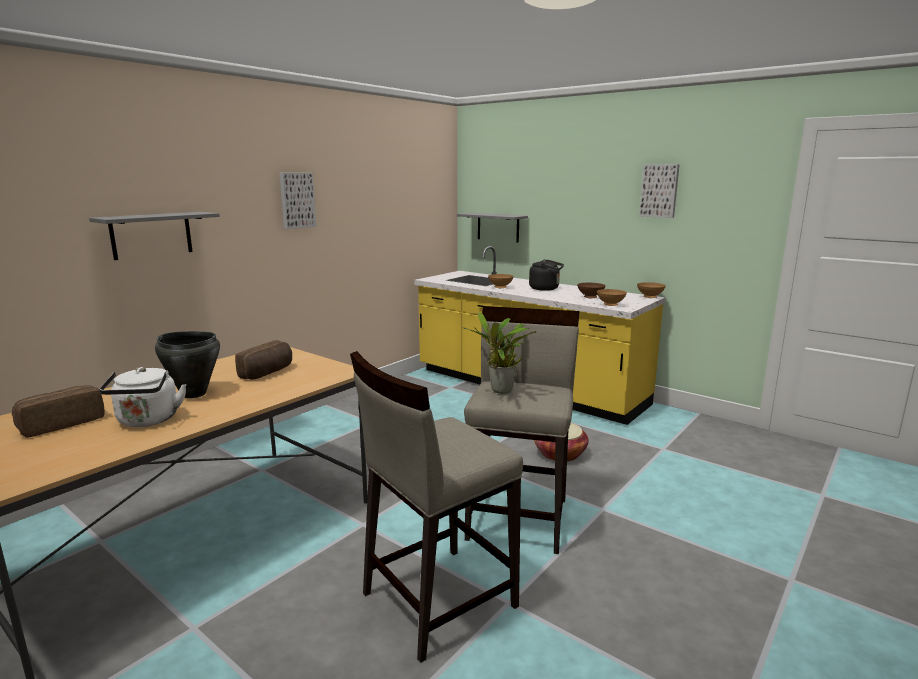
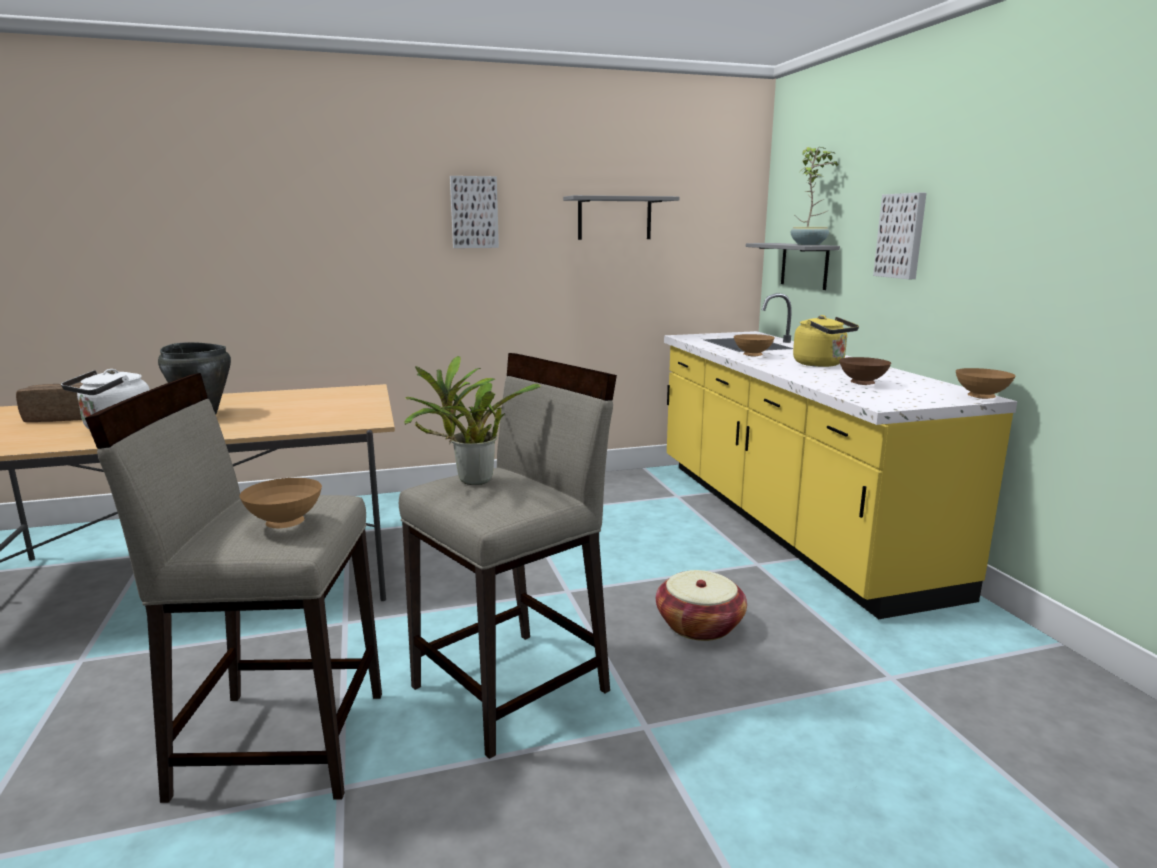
camera: 35 degrees right, 0 degrees up
(151, 235) = (279, 244): grey shelf -> grey shelf (614, 218)
(268, 372) = (304, 409): bread -> none
(509, 215) = (809, 244): none -> potted plant
(546, 289) = (821, 364): black kettle -> yellow kettle
(610, 305) = (868, 398): brown bowl -> brown bowl (286, 523)
(659, 190) = (1030, 191): picture -> picture (902, 236)

